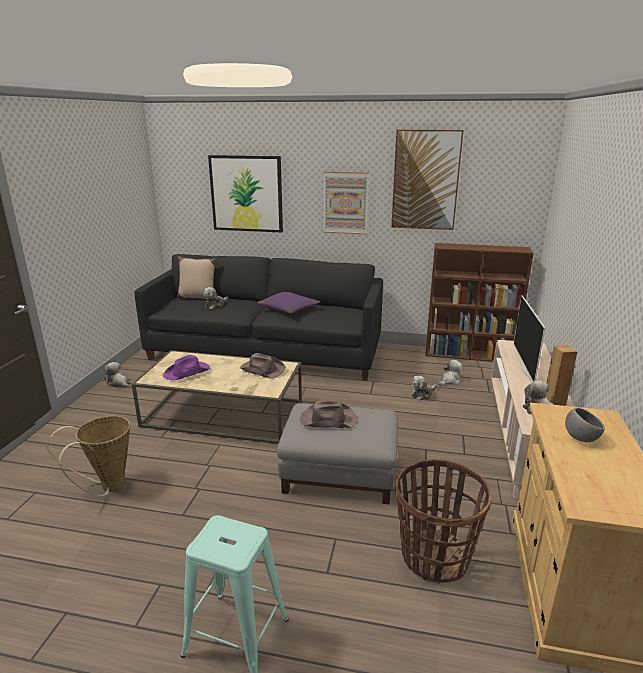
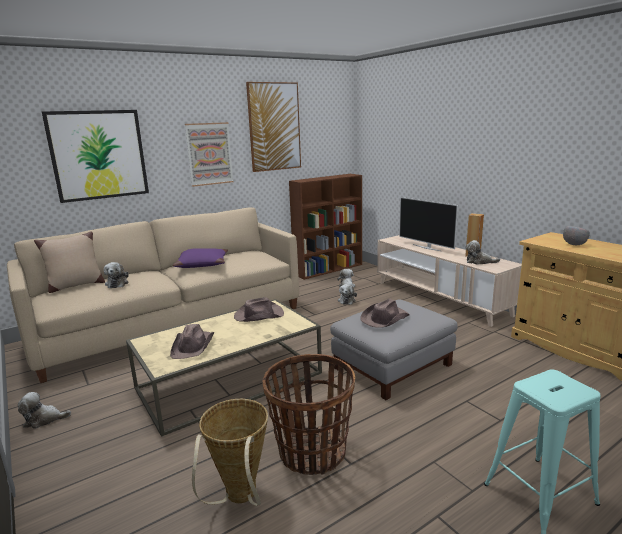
camera: 45 degrees left, 5 degrees down
(187, 372) = (193, 345): purple hat -> brown hat
(266, 352) = (172, 323): black sofa -> beige sofa
(434, 557) = (520, 374): basket -> basket (311, 452)

